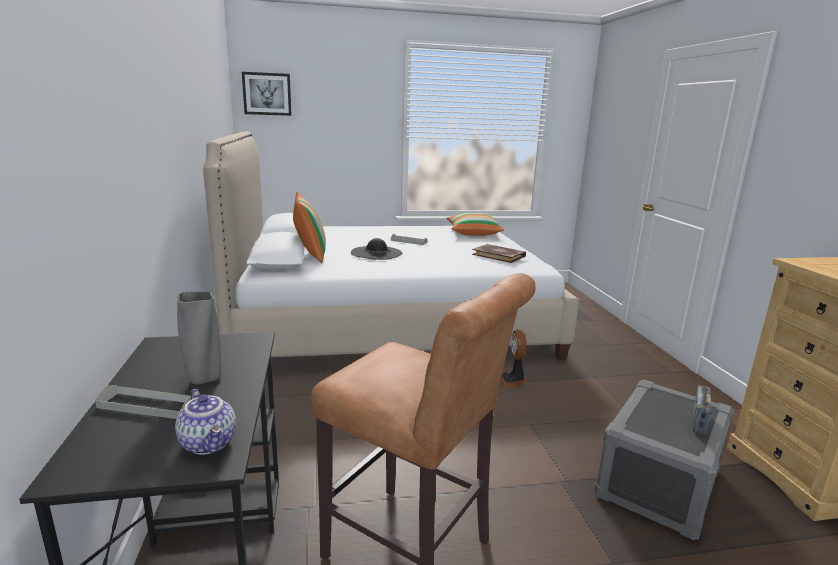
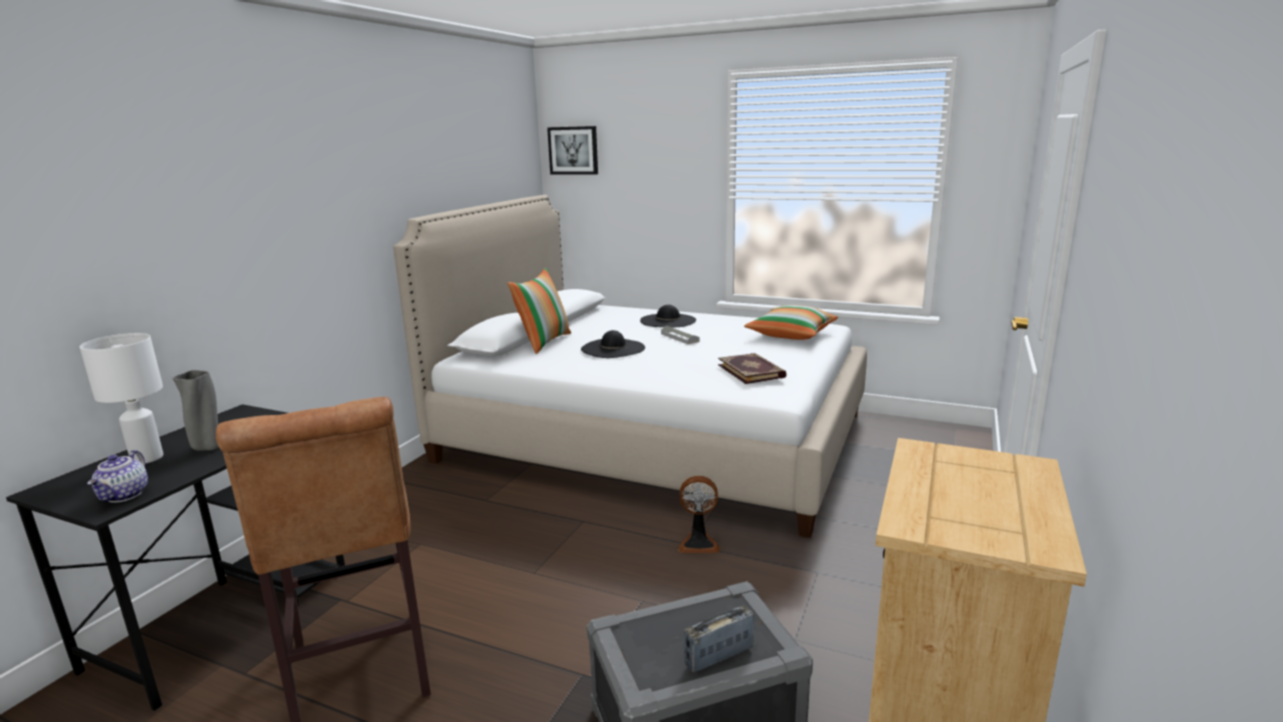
camera: 35 degrees right, 0 degrees up
(148, 405) = (148, 458): grey tray -> white table lamp
(376, 232) = (668, 321): none -> black hat
(513, 380) = (698, 543): fan -> fan turned 120 degrees counterclockwise

